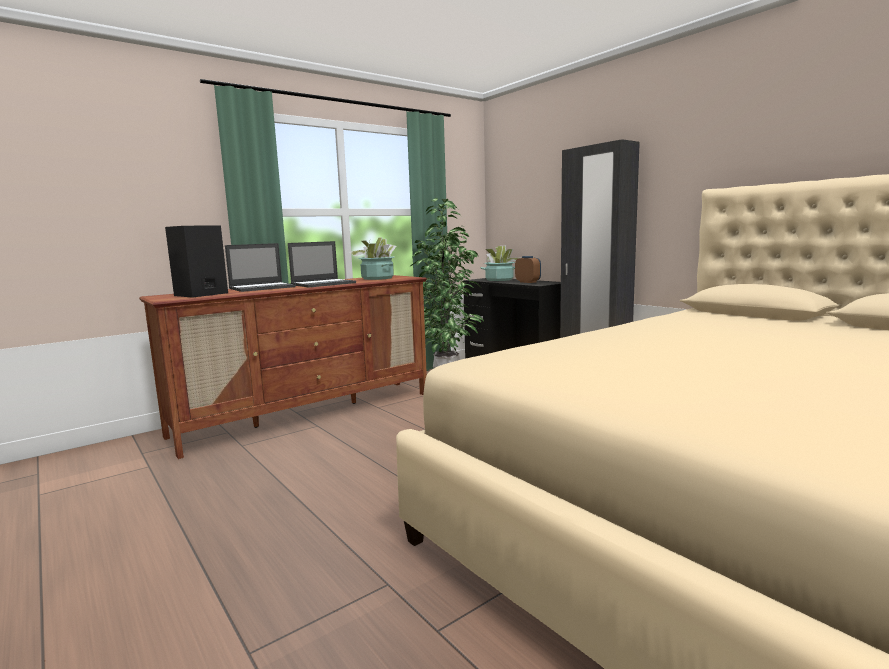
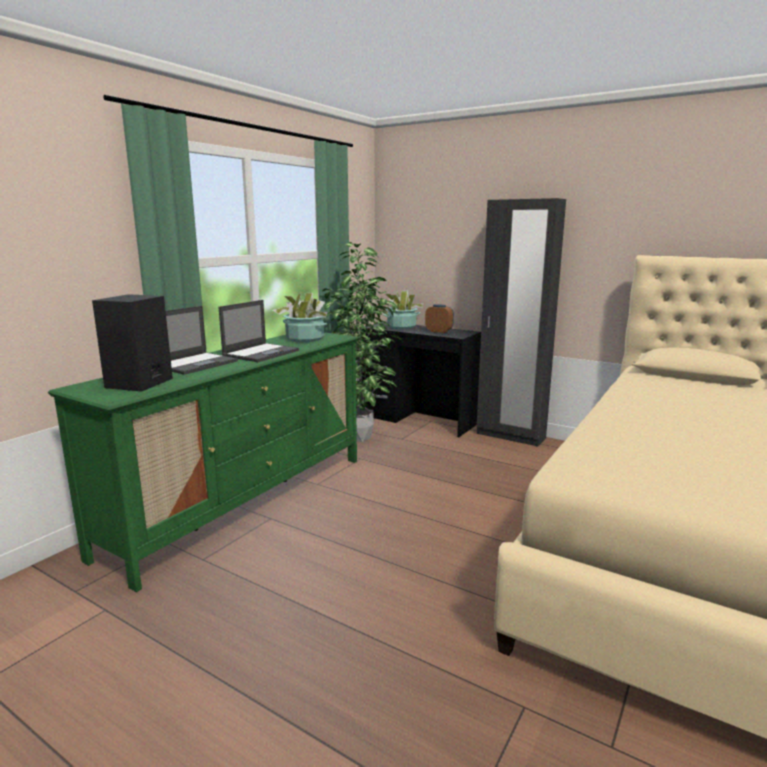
camera: 20 degrees left, 5 degrees up
(308, 414) = (244, 503): brown dresser -> green dresser

